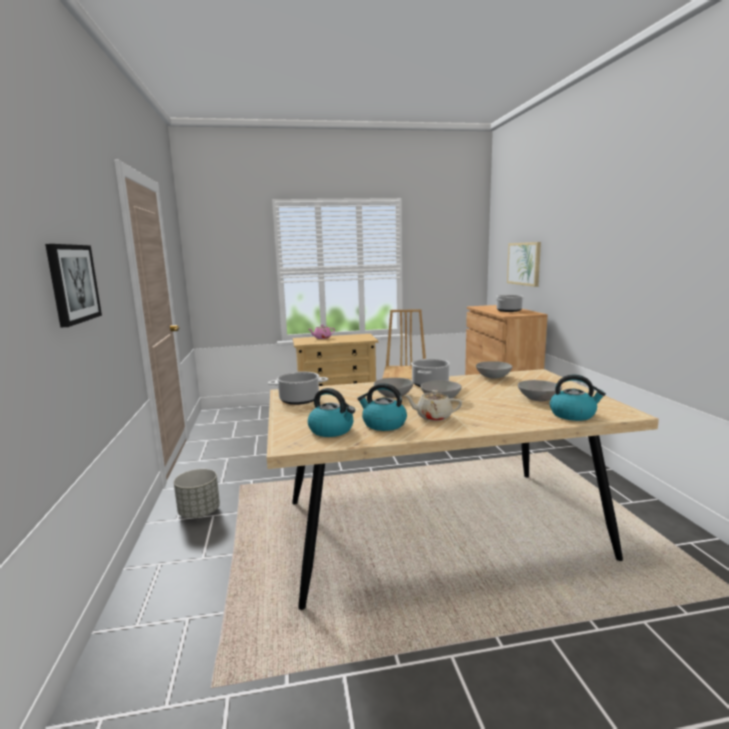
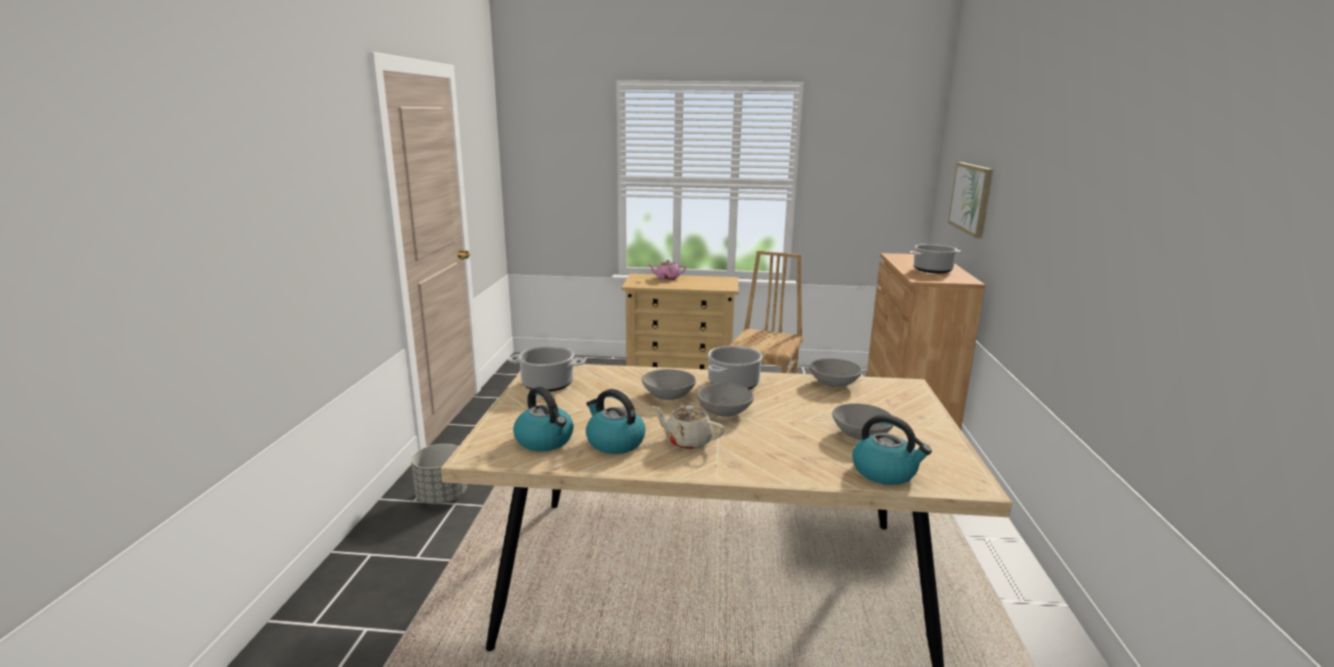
camera: 15 degrees right, 5 degrees up
(72, 283) = (269, 226): picture -> none

